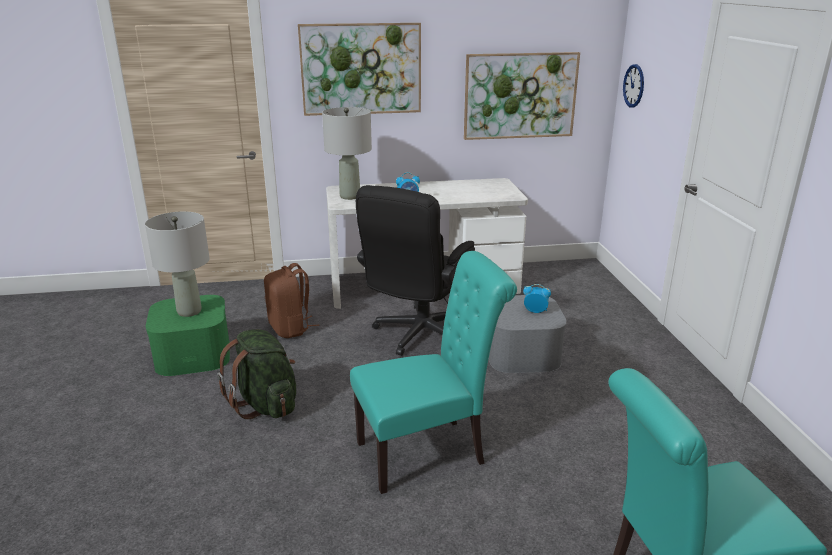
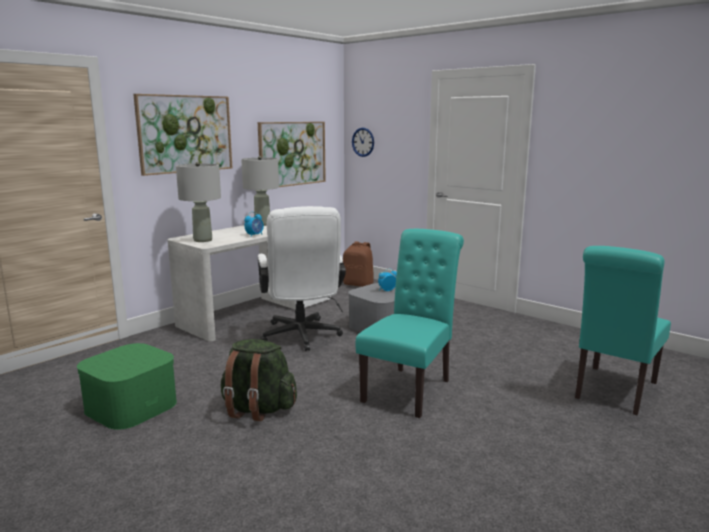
camera: 40 degrees left, 10 degrees down
(189, 311) = (128, 359): grey table lamp -> grey table lamp (262, 224)
(290, 328) = (194, 363): brown backpack -> brown backpack (358, 284)
(417, 336) = (301, 337): black office chair -> white office chair

